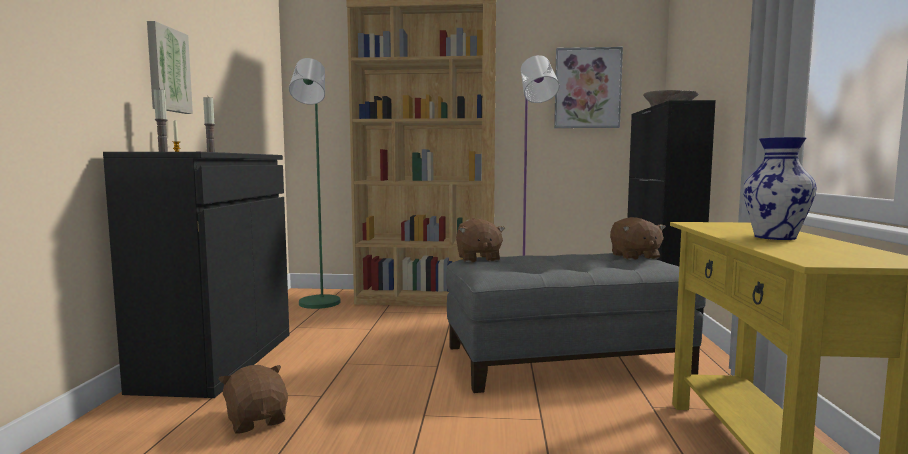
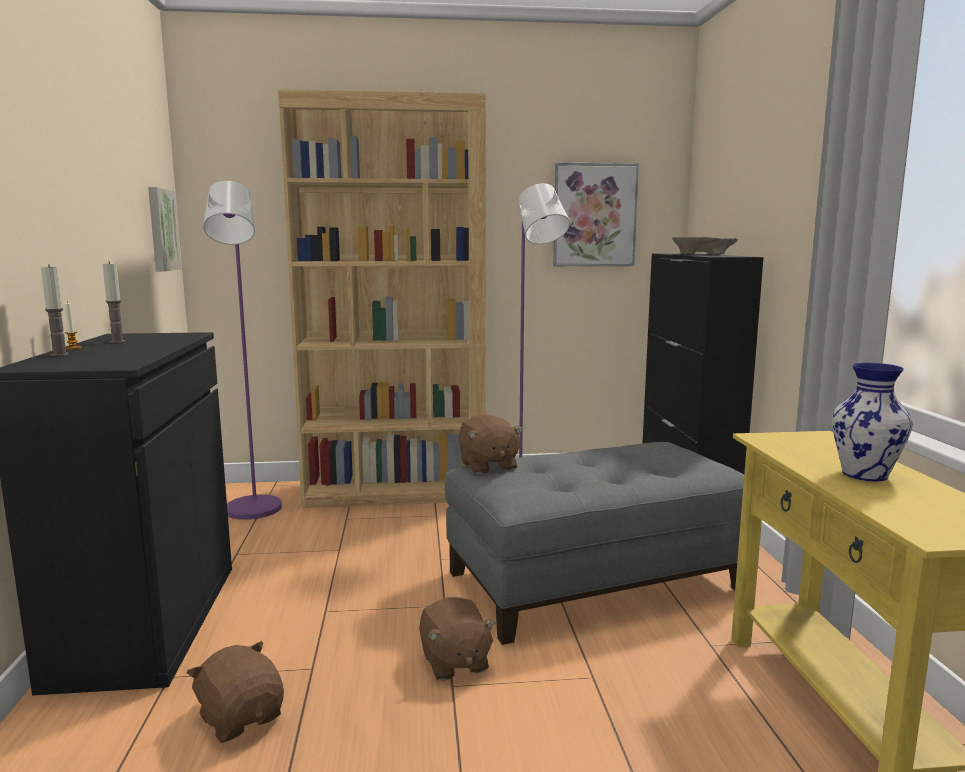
camera: 10 degrees left, 5 degrees up
(167, 70) = (46, 227): picture -> picture (161, 230)
(318, 305) = (252, 513): green floor lamp -> purple floor lamp
(634, 257) = (672, 451): brown plush toy -> brown plush toy (454, 662)

